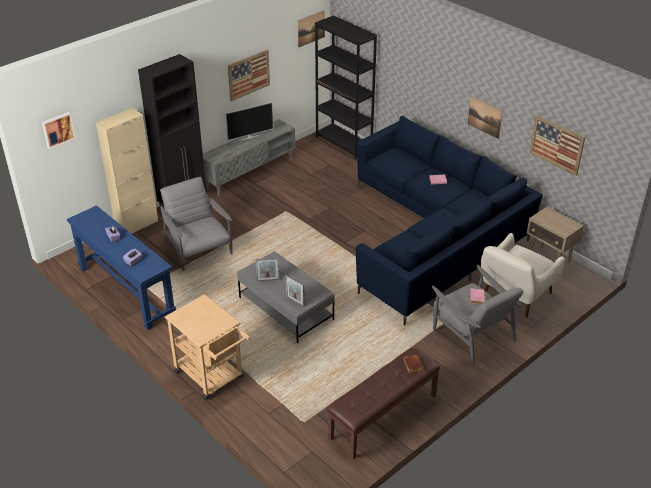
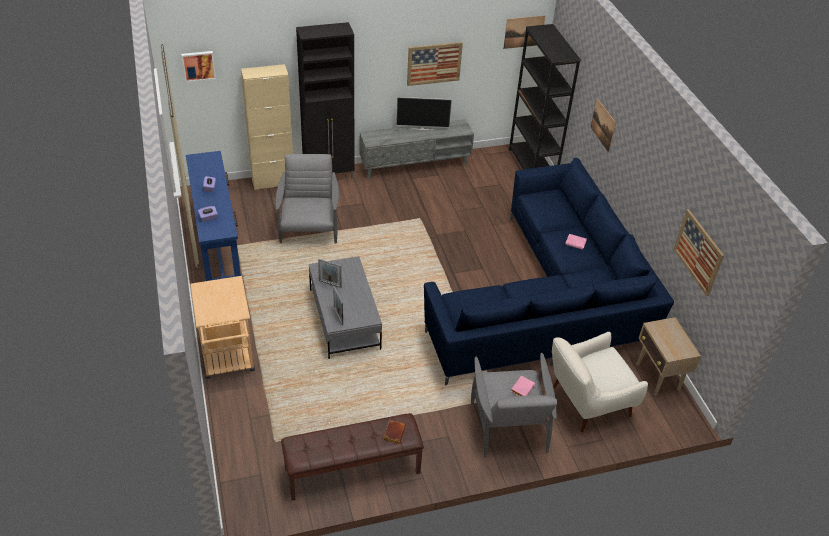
camera: 25 degrees right, 5 degrees up
(485, 117) = (647, 190): picture -> picture (603, 125)

